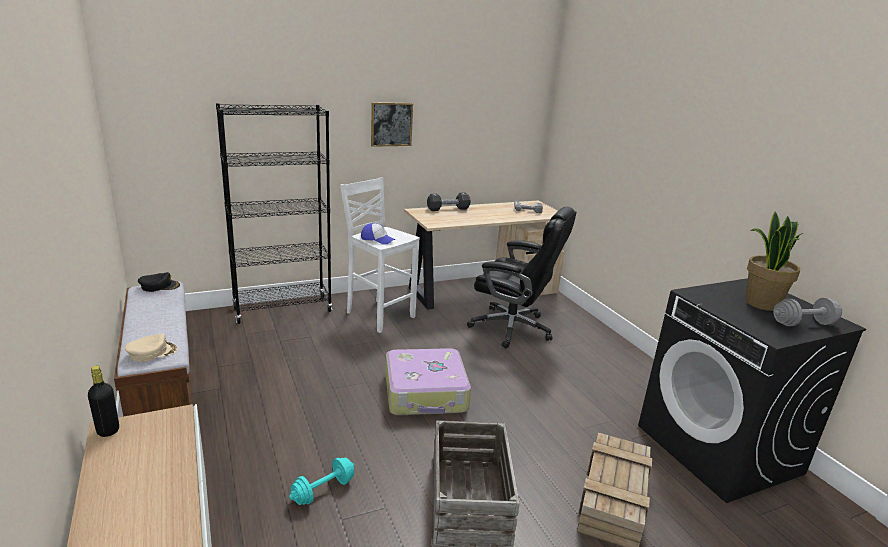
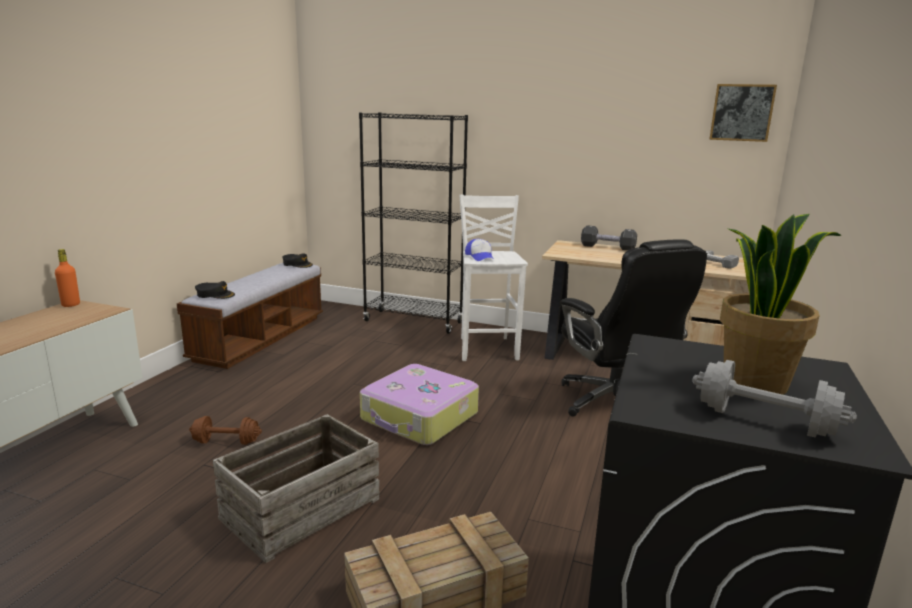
camera: 45 degrees right, 5 degrees down
(108, 430) = (71, 304): black bottle -> orange bottle
(152, 352) = (215, 295): beige cap -> black cap
(323, 490) = (226, 442): turquoise dumbbell -> brown dumbbell
(391, 124) = (548, 139): picture -> picture (742, 112)

